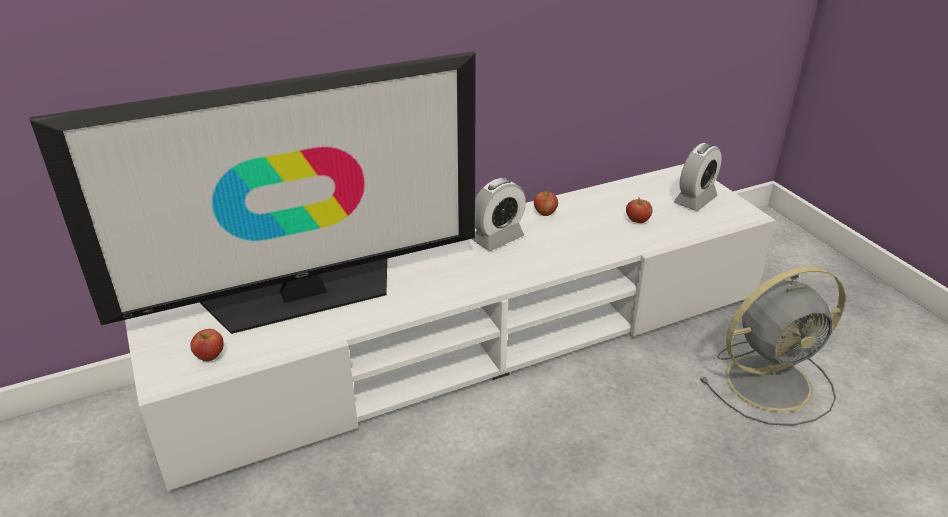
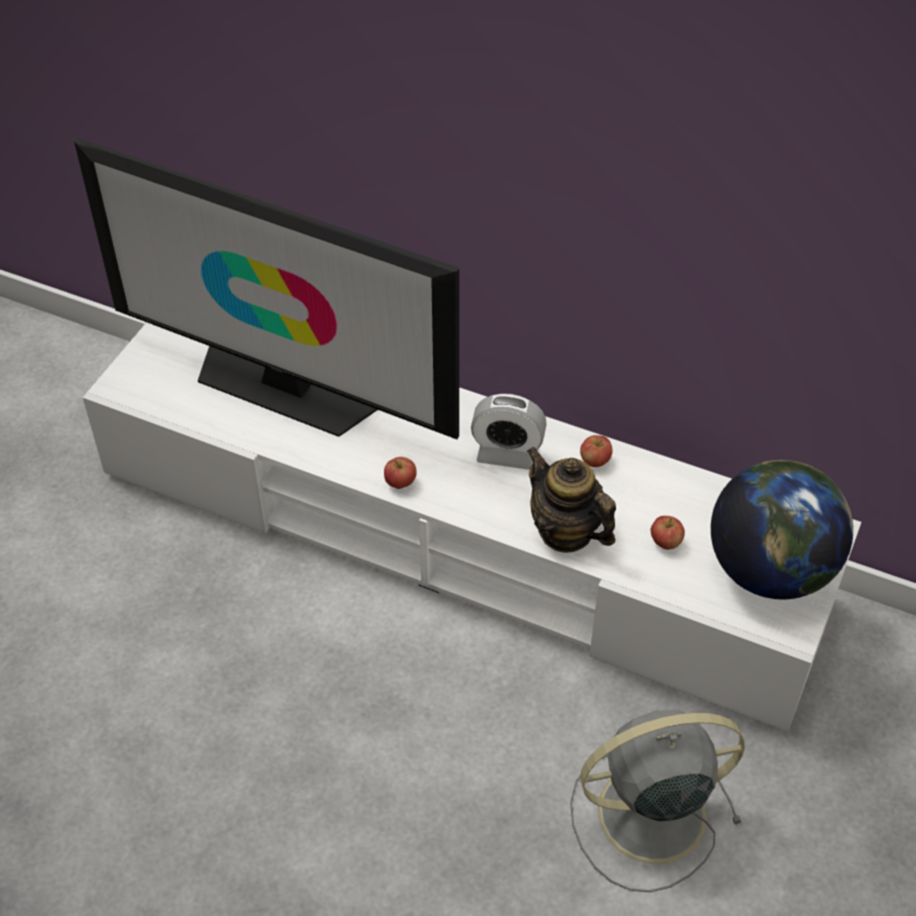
camera: 50 degrees right, 15 degrees up
(210, 356) = (163, 391): apple -> apple (400, 483)
(588, 248) = (566, 531): none -> teapot
(695, 200) = (770, 569): alarm clock -> globe
(771, 381) = (646, 814): grey fan -> grey fan turned 135 degrees clockwise

